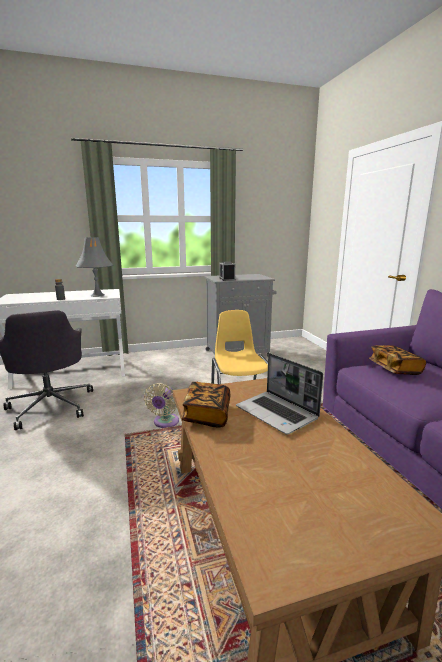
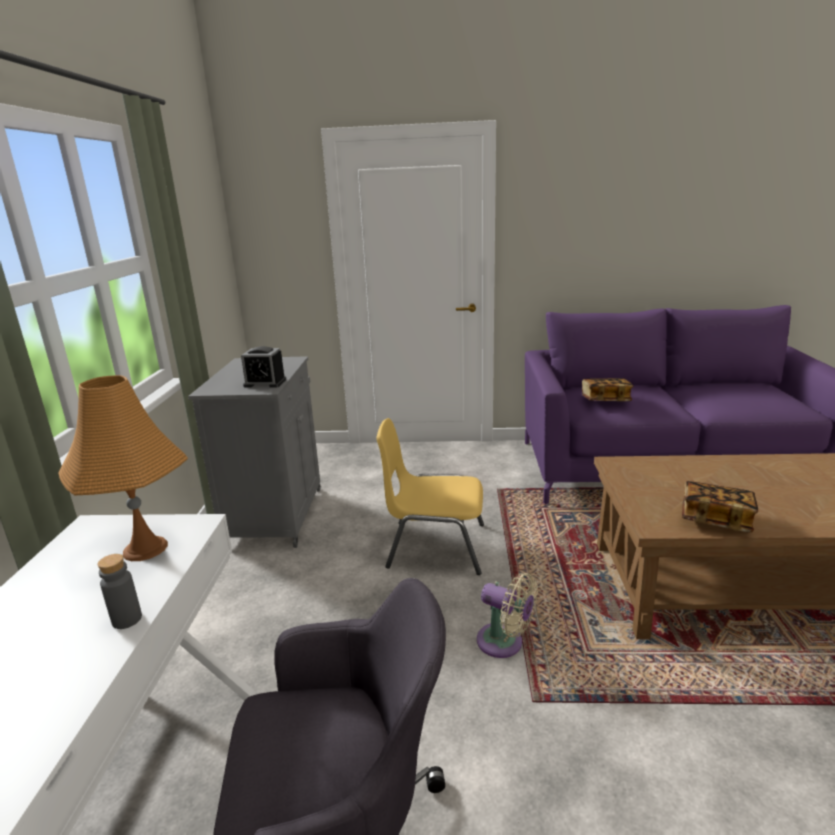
camera: 70 degrees left, 5 degrees up
(97, 295) = (145, 548): grey table lamp -> orange table lamp
(277, 413) = (701, 478): laptop -> none

